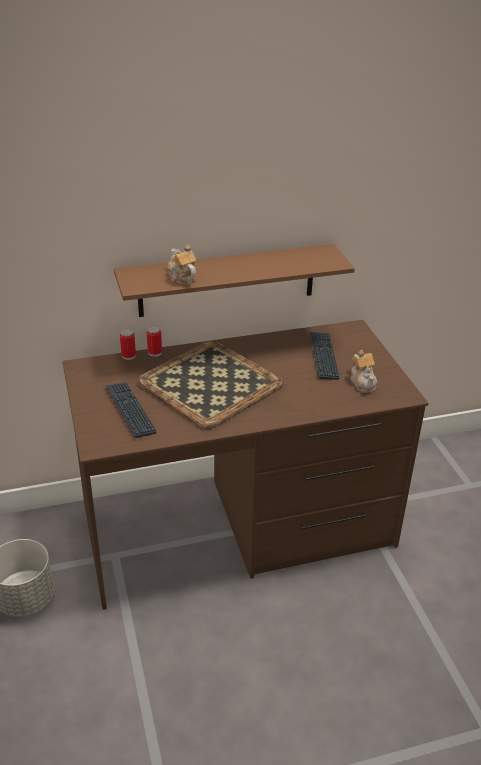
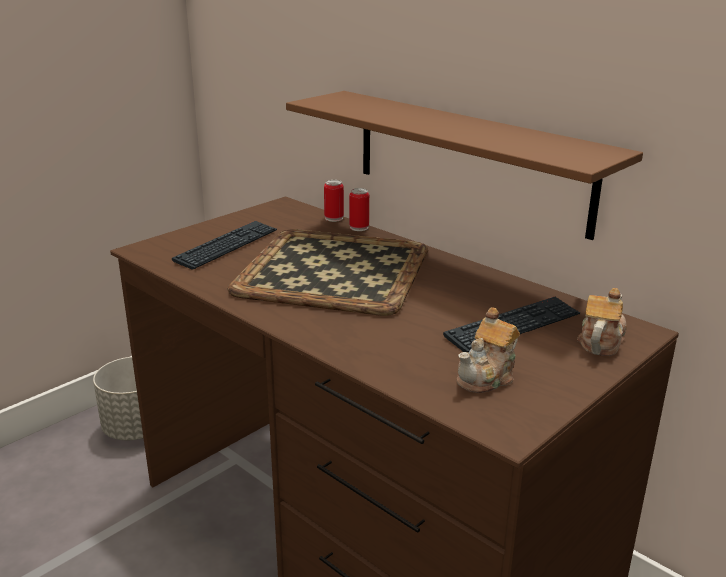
camera: 60 degrees right, 10 degrees down
(181, 277) = (370, 111): teapot -> teapot (600, 342)

